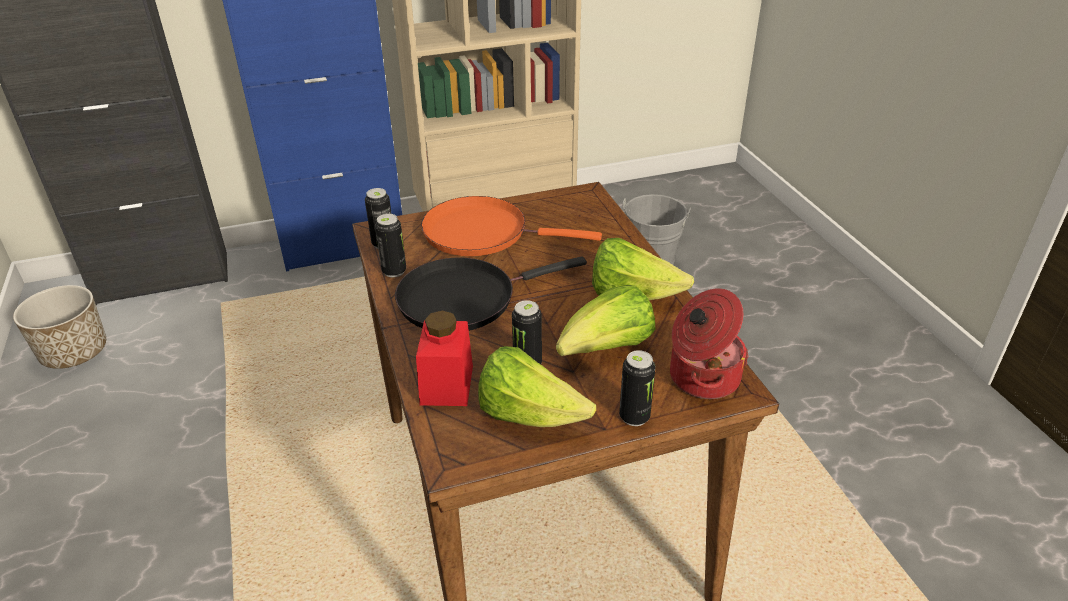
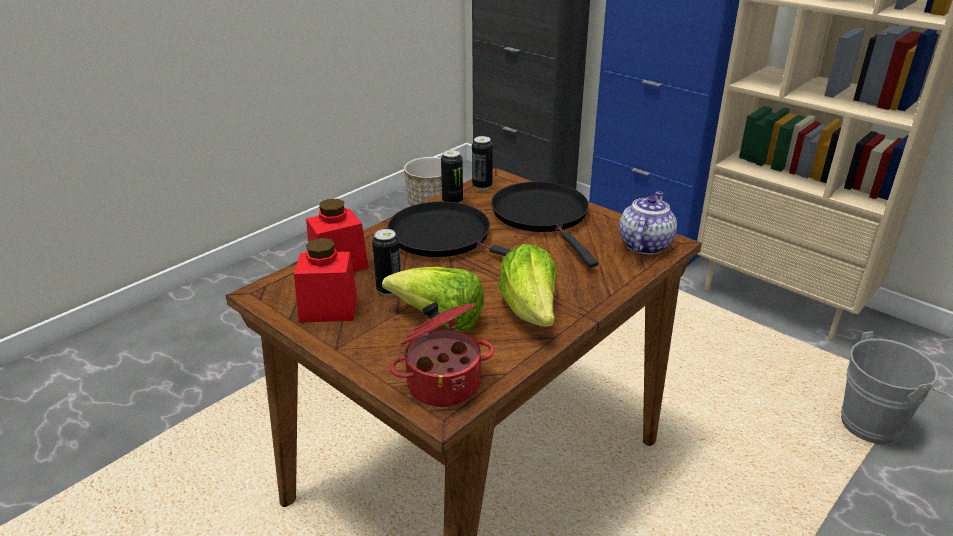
camera: 60 degrees right, 5 degrees down
(482, 233) = (543, 216): orange frying pan -> black frying pan
(529, 415) = (328, 309): lettuce -> red jar
(579, 205) = (644, 244): none -> teapot
(634, 417) = (360, 359): can -> none

